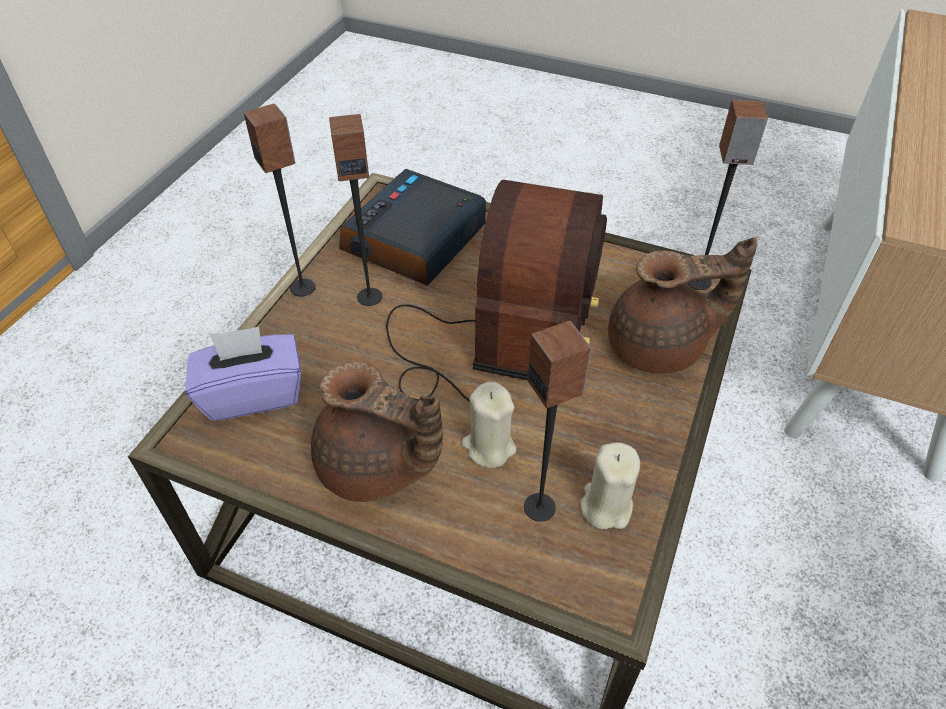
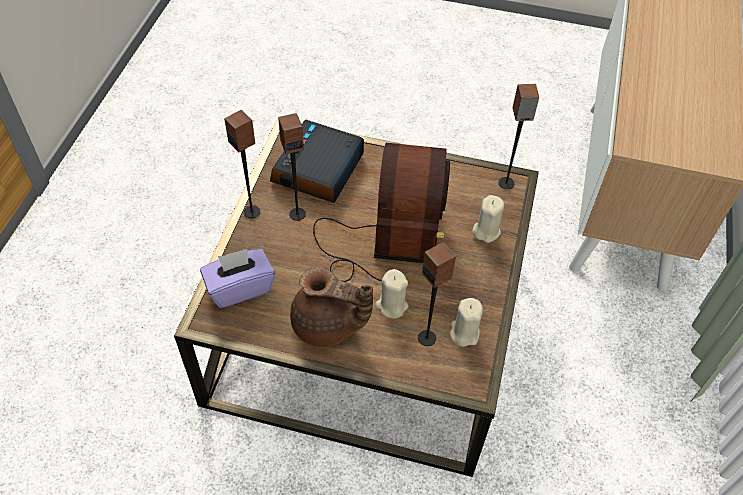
camera: 10 degrees left, 5 degrees up
(660, 347) = (486, 231): brown teapot -> beige candle

